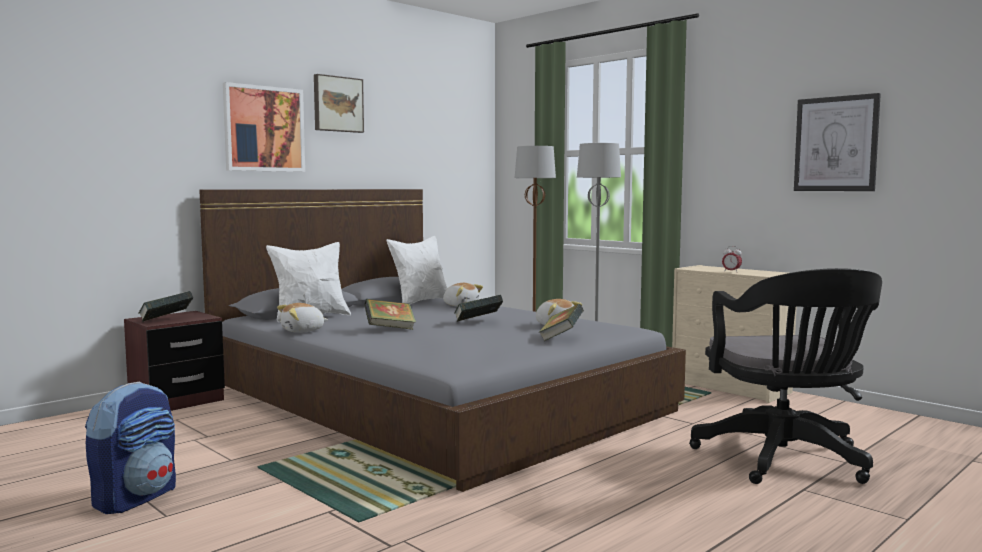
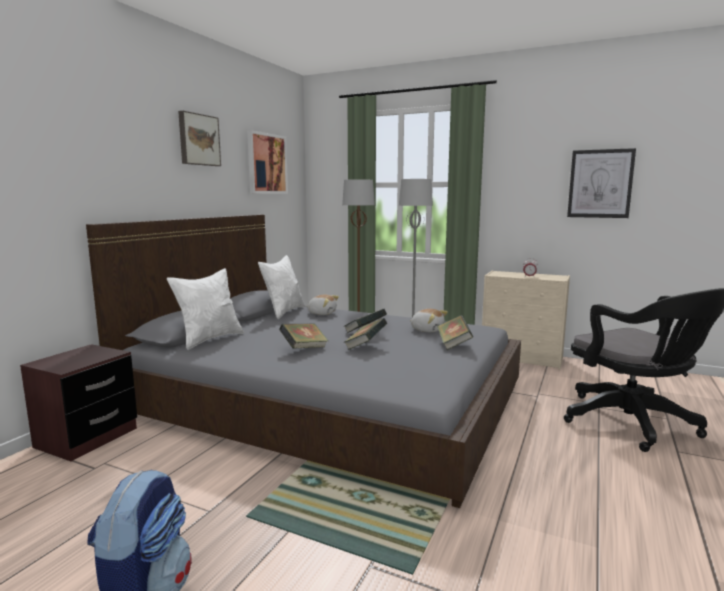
camera: 20 degrees left, 5 degrees up
(166, 321) = (75, 363): book -> book (365, 346)
(264, 129) = (139, 162): picture -> picture (267, 164)
(303, 331) = (226, 359): plush toy -> none

